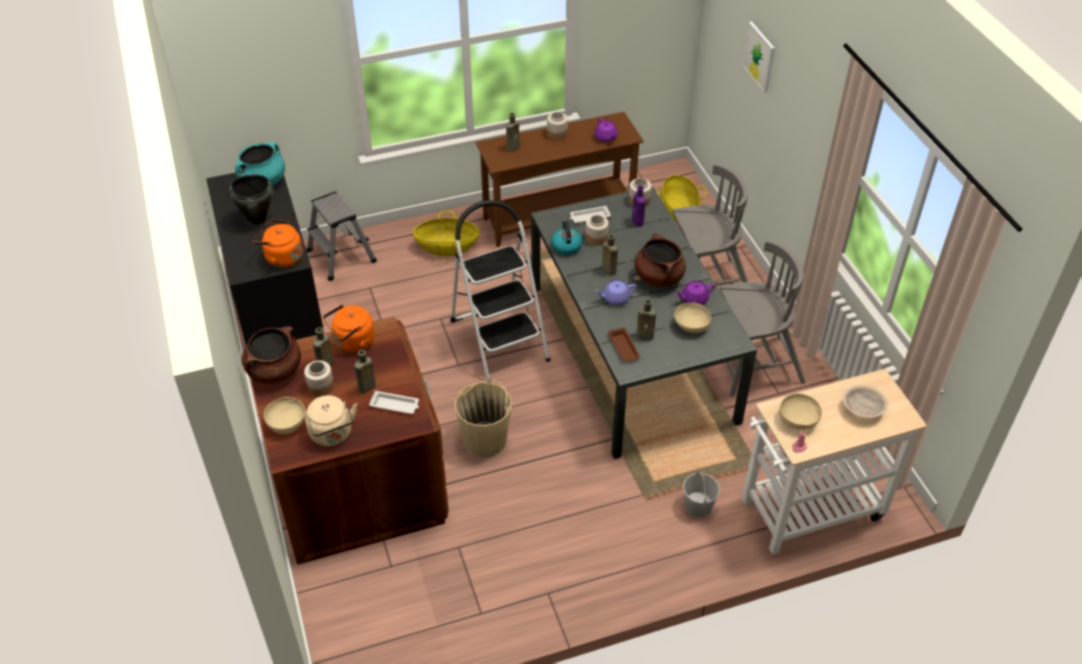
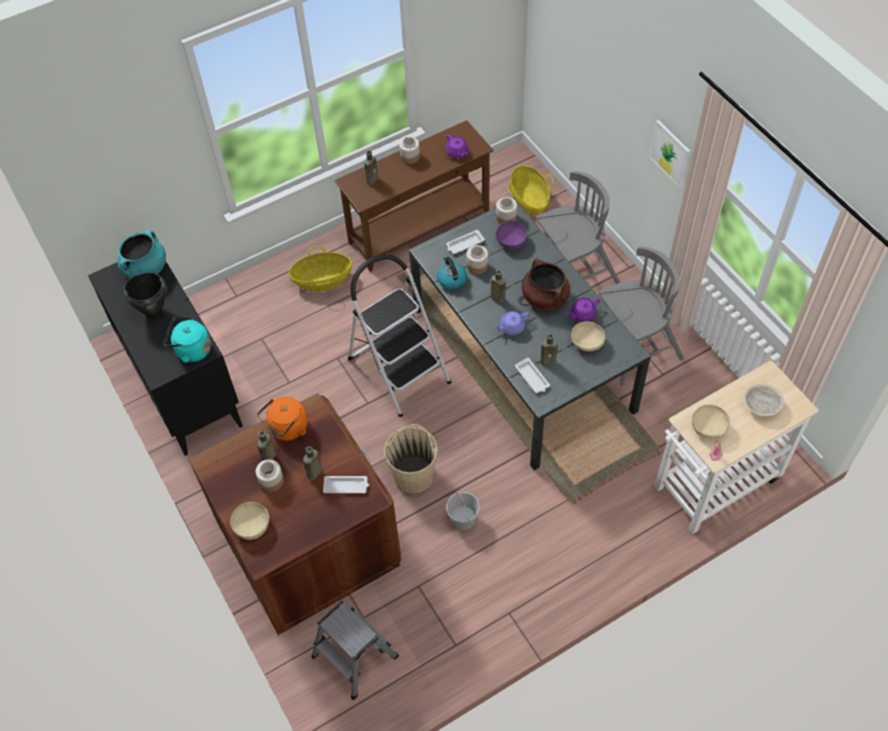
camera: 10 degrees left, 10 degrees up
(274, 370) = (223, 473): brown cooking pot -> none
(281, 257) = (191, 350): orange kettle -> turquoise kettle
(332, 435) = (298, 529): beige kettle -> none
(341, 256) = (224, 309): grey step ladder -> grey step ladder (355, 656)
(624, 348) = (532, 378): brown tray -> white tray
(638, 222) = (511, 241): purple bottle -> purple bowl
(698, 506) = (618, 501): white bucket -> white bucket (463, 519)
(759, 56) = (598, 62): picture -> picture (670, 153)

